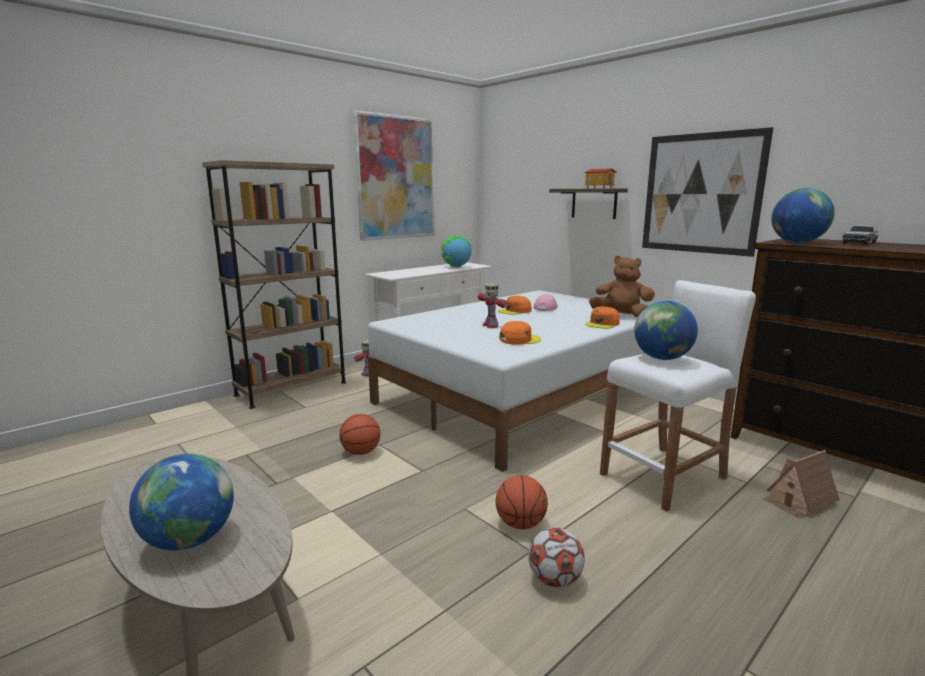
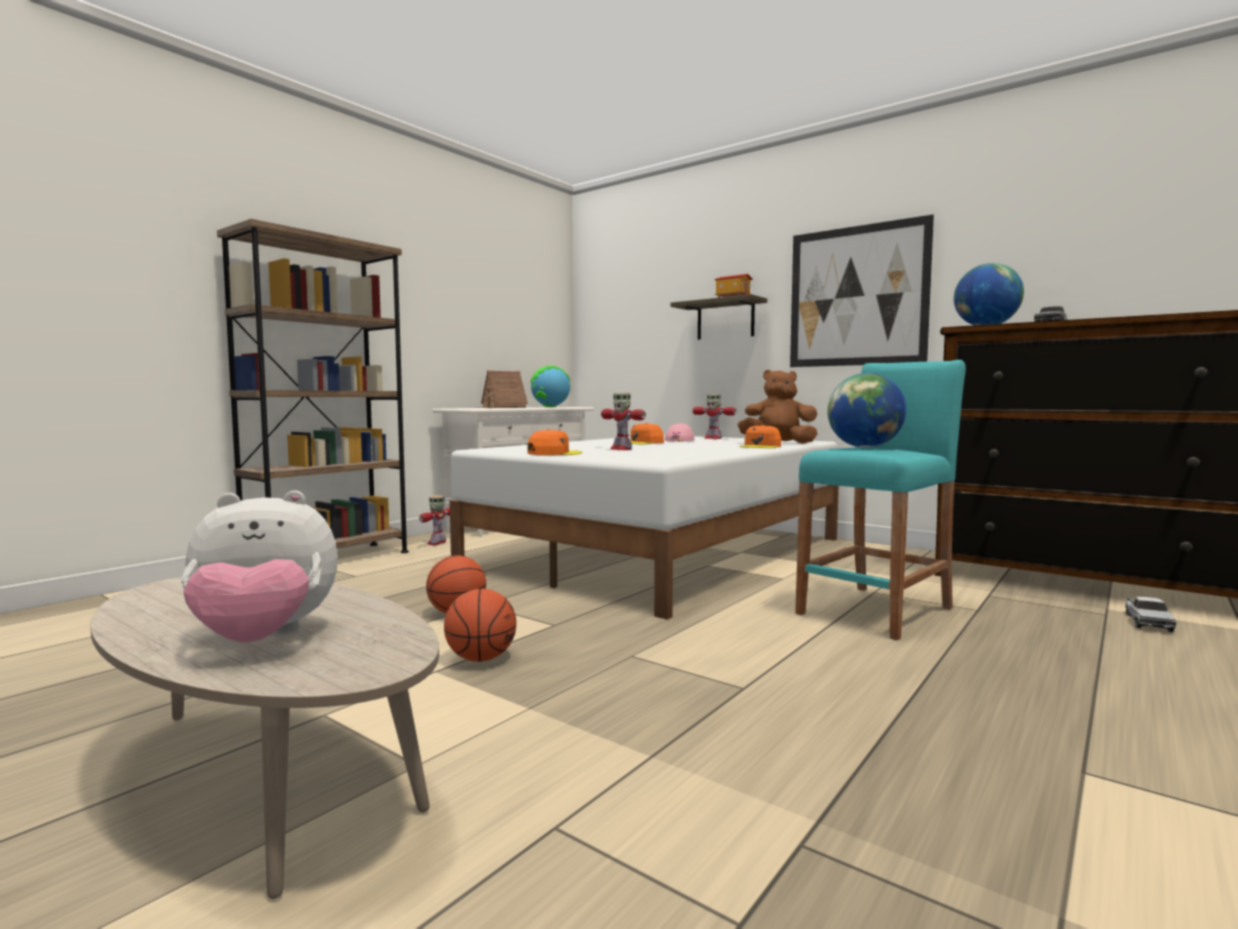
camera: 10 degrees left, 10 degrees down
(190, 540) = (263, 640): globe -> plush toy
(396, 178) = (472, 289): picture -> none
(519, 339) = (668, 454): orange cap -> orange cap (554, 453)
(520, 524) = (715, 664): basketball -> basketball (480, 659)
(554, 579) = (790, 712): football -> none
(575, 302) = (712, 438): none -> toy robot
(664, 476) = (876, 611): white stool -> turquoise stool
(799, 501) = (1046, 621): toy house -> toy house (502, 407)
(887, 510) = (1147, 622): none -> toy truck

